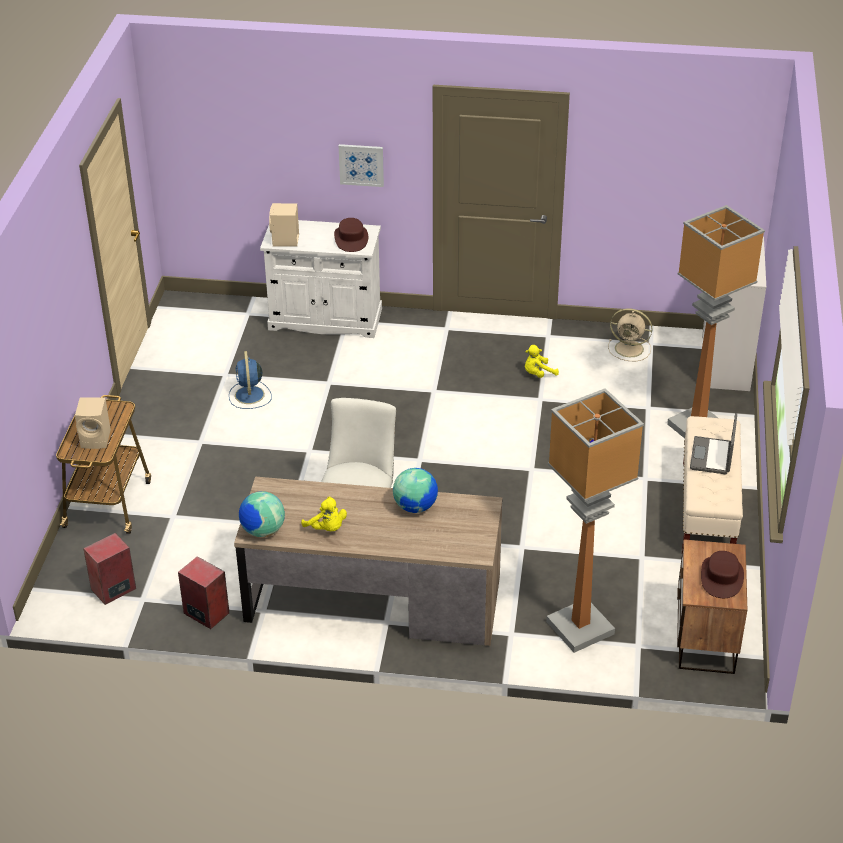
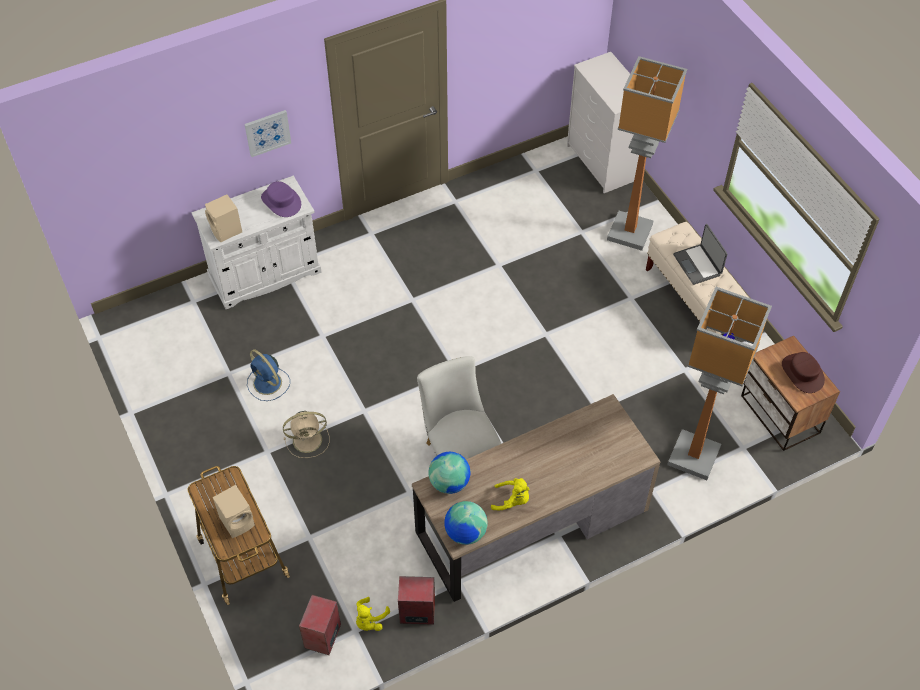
camera: 35 degrees left, 15 degrees up
(351, 239) = (281, 201): brown hat -> purple hat
(415, 506) = (559, 440): globe -> globe (449, 482)
(538, 374) = (477, 242): yellow plush toy -> yellow plush toy (370, 620)
(630, 349) = (525, 183): beige fan -> beige fan (308, 440)

